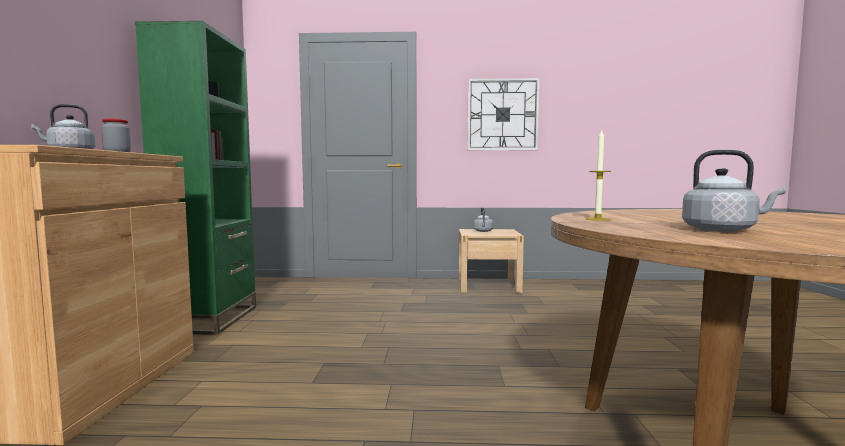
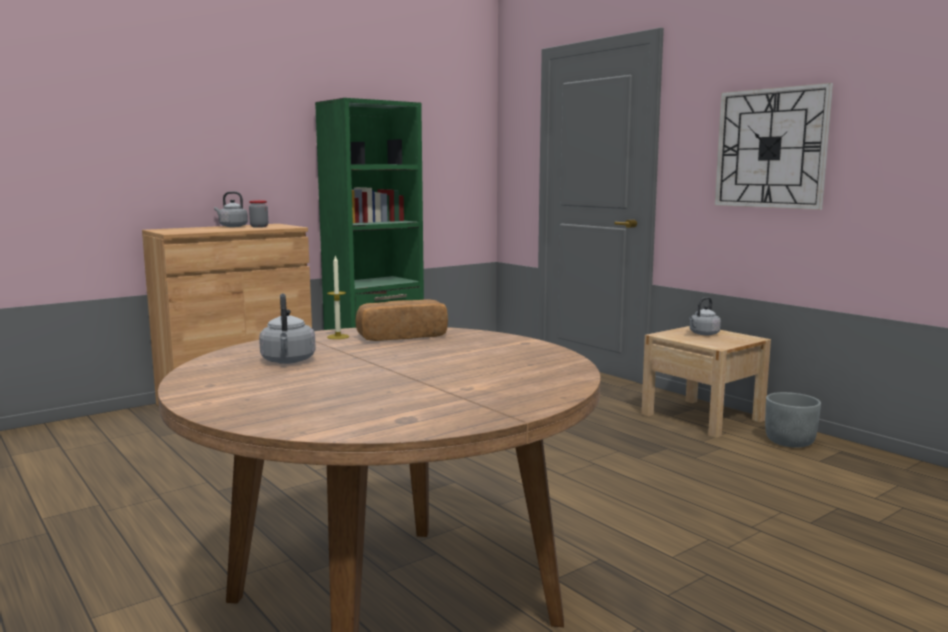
camera: 50 degrees right, 5 degrees up
(548, 285) = (790, 442): none -> grey planter
(618, 215) = (402, 336): none -> bread

